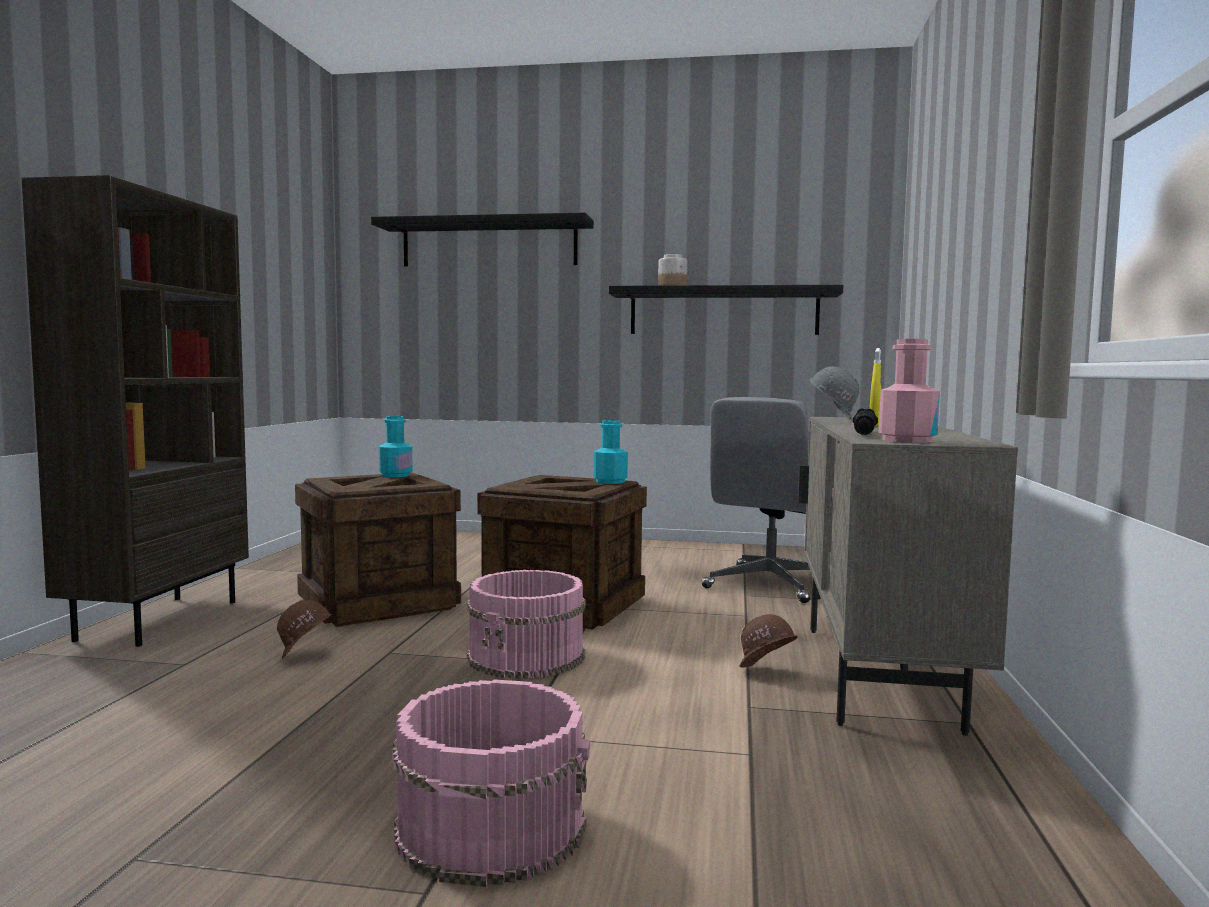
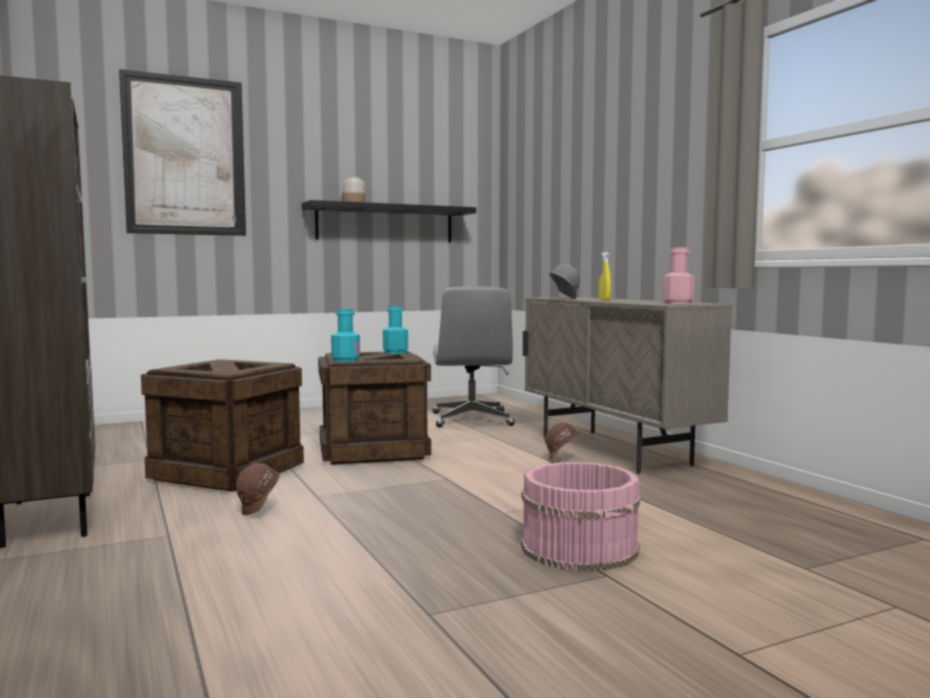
camera: 35 degrees left, 0 degrees up
(395, 475) = (218, 361): turquoise bottle -> turquoise bottle (345, 360)
(489, 244) = (185, 156): black shelf -> picture
(527, 657) = (416, 479): pink bucket -> none
(864, 433) = (634, 302): black flashlight -> none

